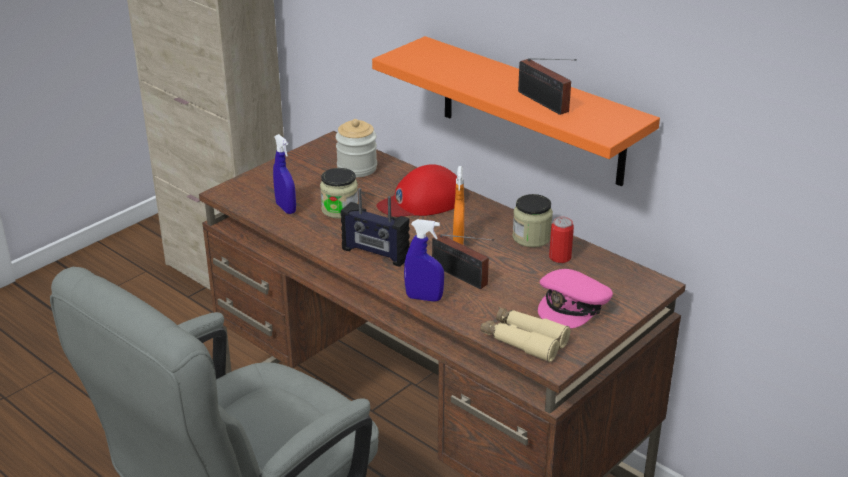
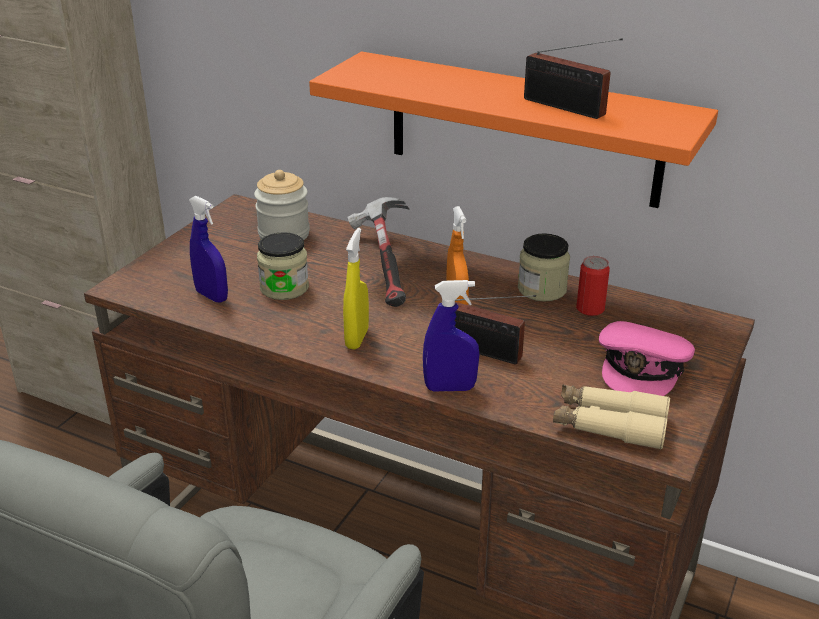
camera: 15 degrees left, 0 degrees up
(375, 254) = (357, 338): radio -> yellow spray bottle
(422, 201) = (385, 264): red cap -> hammer

